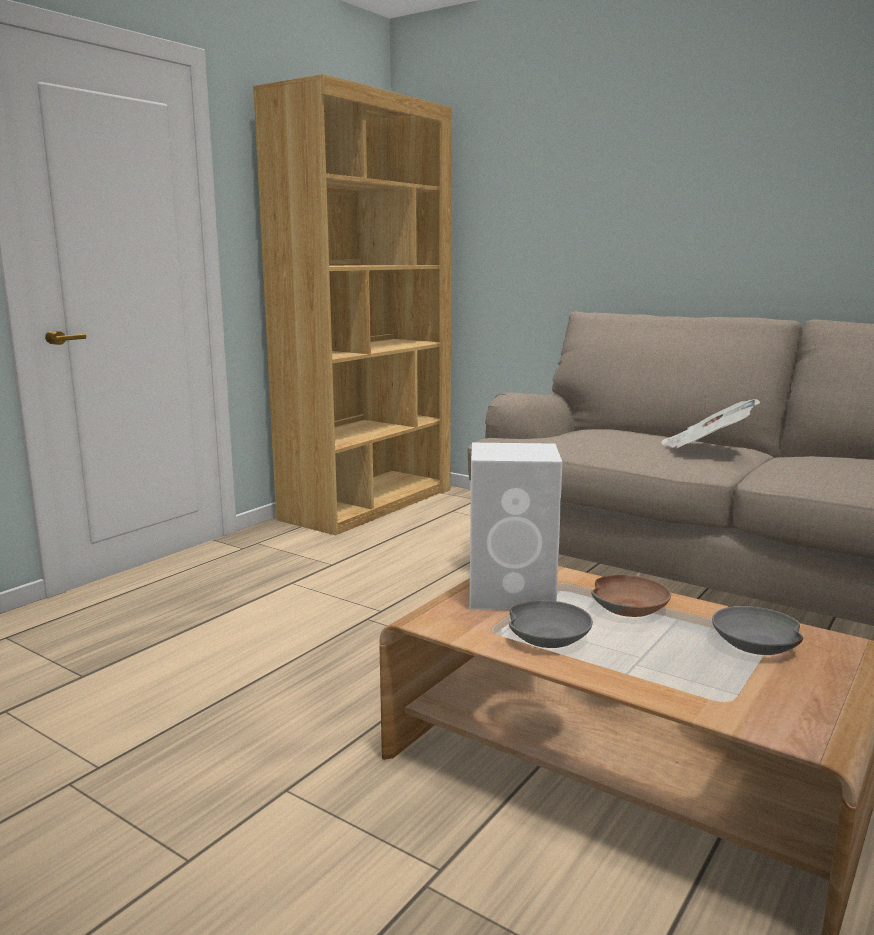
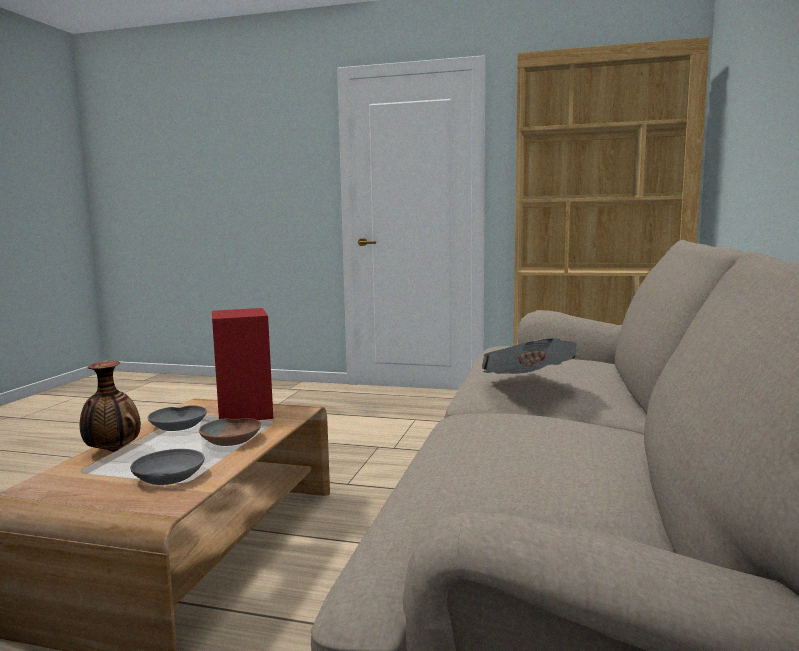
camera: 70 degrees right, 5 degrees down
(514, 594) = (245, 413): white speaker -> red speaker
(650, 681) = (112, 451): none -> vase

